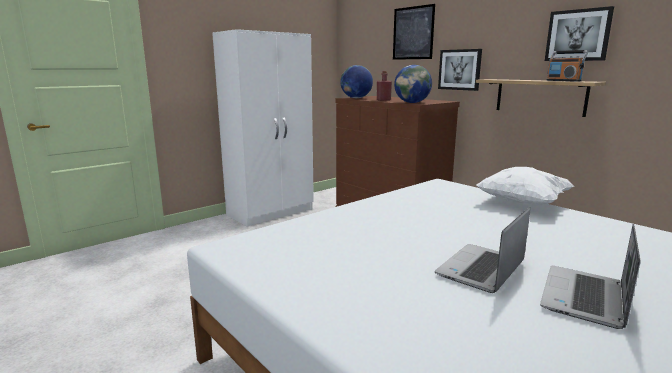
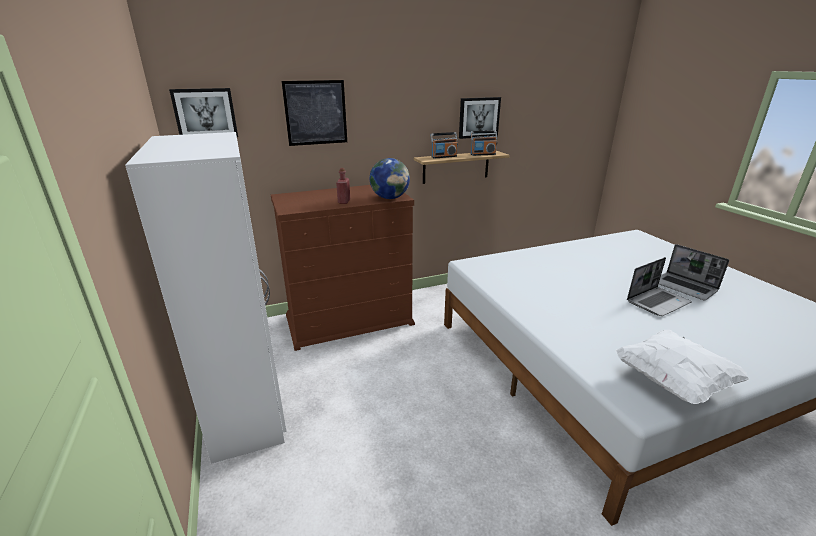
camera: 70 degrees left, 10 degrees up
(356, 98) = (298, 207): globe -> none
(460, 69) = (382, 151): picture -> picture (205, 113)
(481, 270) = (657, 302): laptop -> laptop turned 90 degrees counterclockwise
(513, 79) = (444, 157): none -> radio
(522, 203) = (532, 253): white pillow -> white pillow (672, 381)

